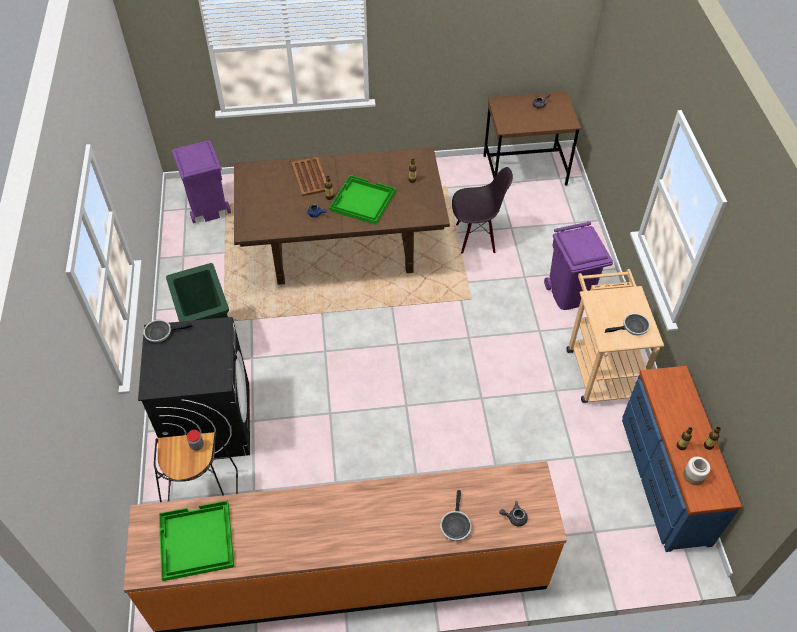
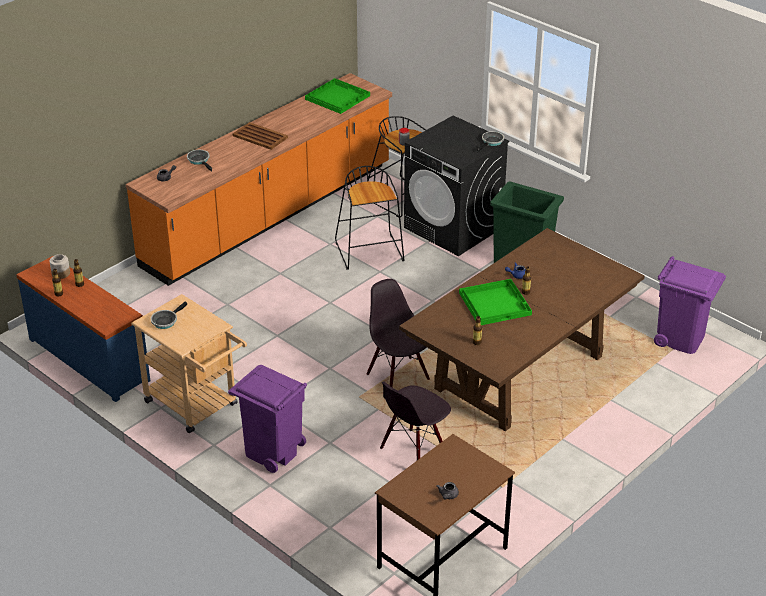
camera: 140 degrees right, 15 degrees down
(310, 176) = (566, 298): brown tray -> brown tray (260, 137)
(313, 443) = (370, 252): none -> black stool
(426, 298) = (398, 376): none -> black chair

